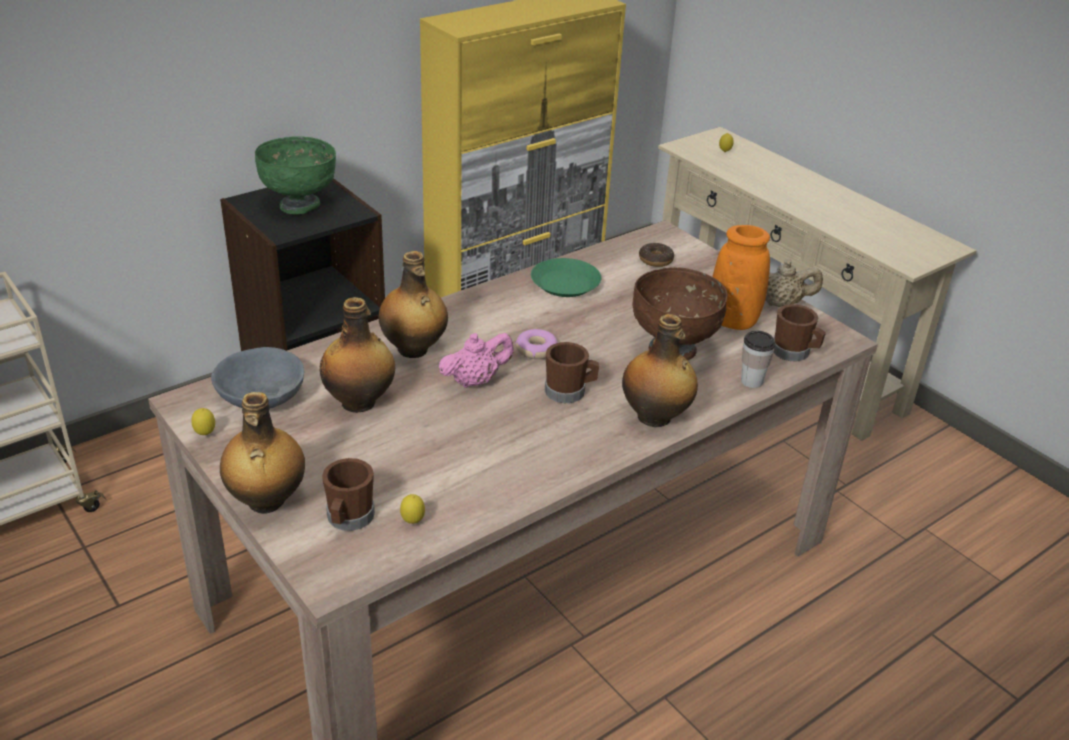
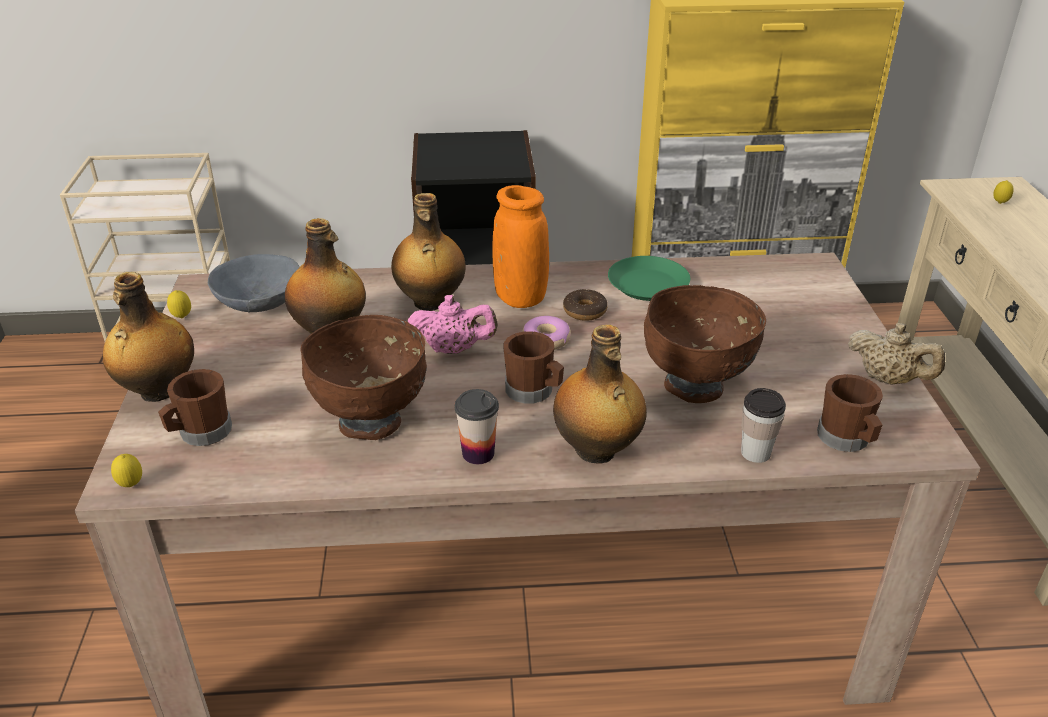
camera: 35 degrees right, 0 degrees up
(300, 205) = (472, 153): green bowl -> none
(412, 522) = (248, 459): lemon -> lemon (131, 485)
(477, 458) = (372, 423): none -> brown bowl
(579, 450) = (478, 453): none -> cup
(655, 260) = (777, 289): donut -> donut (585, 311)
(733, 321) = (802, 380): orange vase -> orange vase (520, 298)

